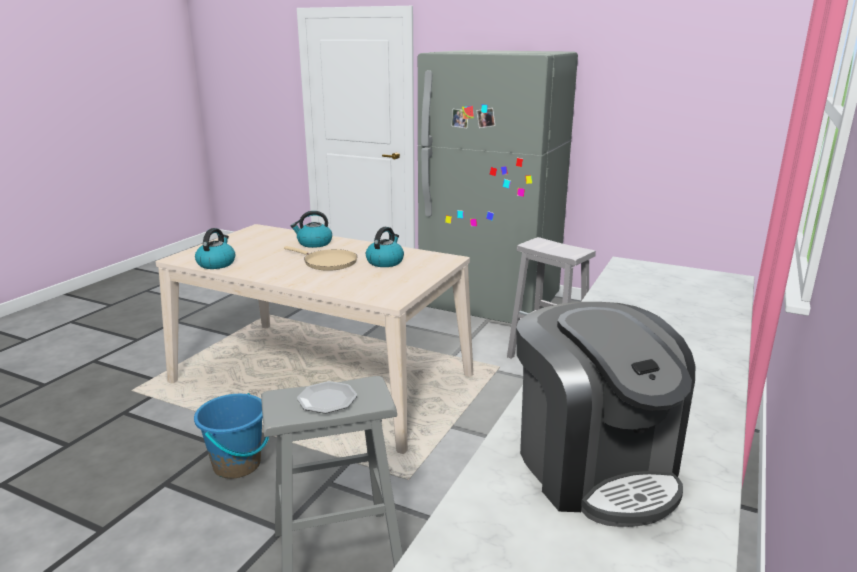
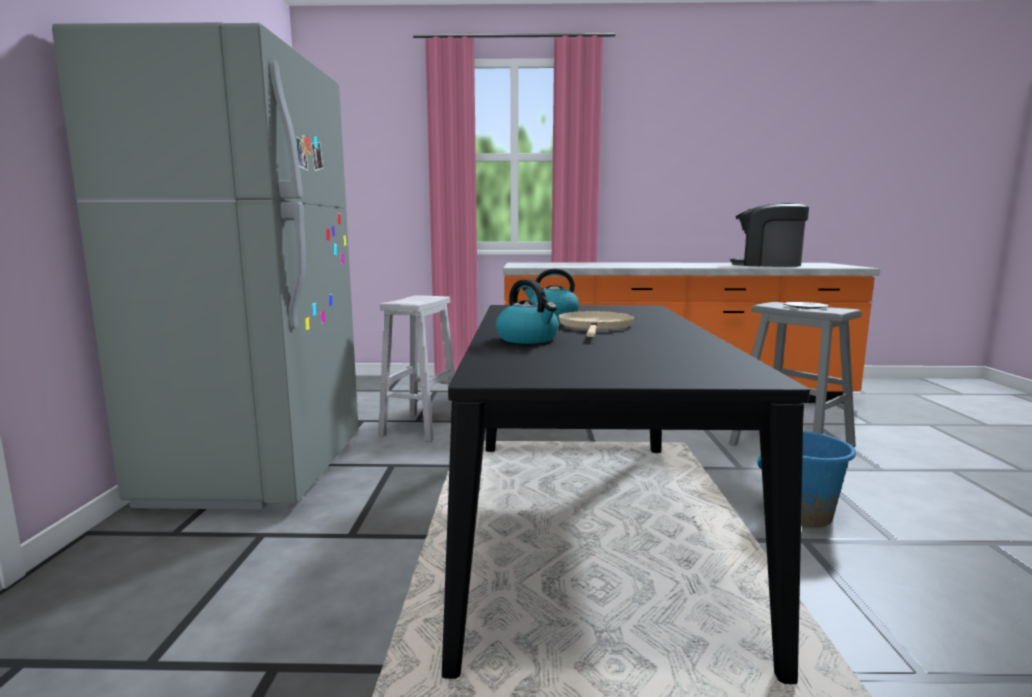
camera: 115 degrees left, 10 degrees down
(216, 263) = (714, 356): kettle -> none
(322, 378) = (587, 526): beige dining table -> black dining table
(594, 466) = (767, 265): coffee machine -> coffee machine turned 105 degrees counterclockwise

